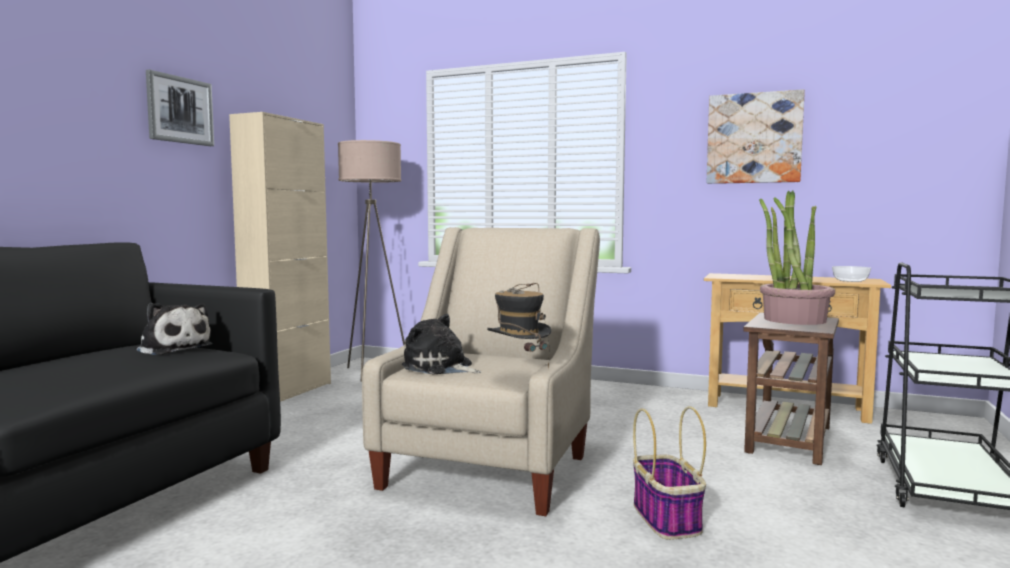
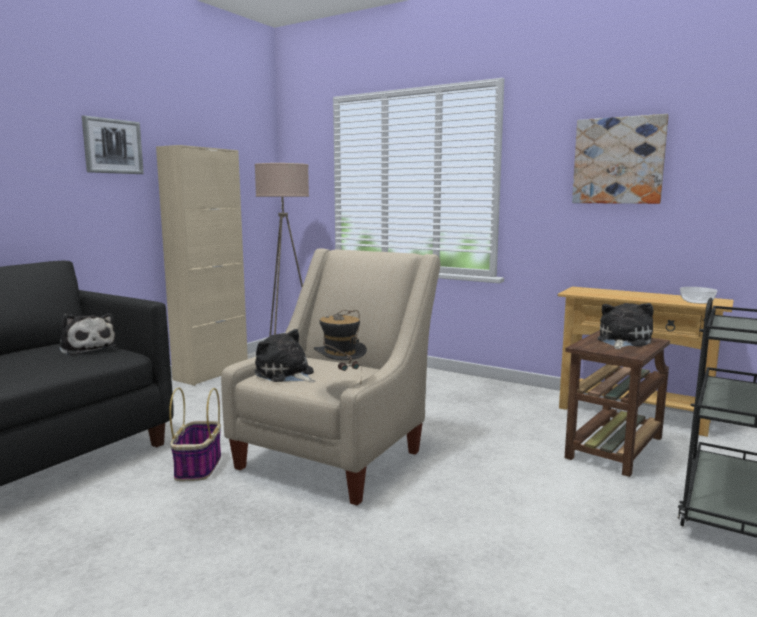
camera: 10 degrees right, 5 degrees up
(667, 519) = (458, 518): basket -> basket (198, 467)
(794, 320) = (622, 341): potted plant -> plush toy

